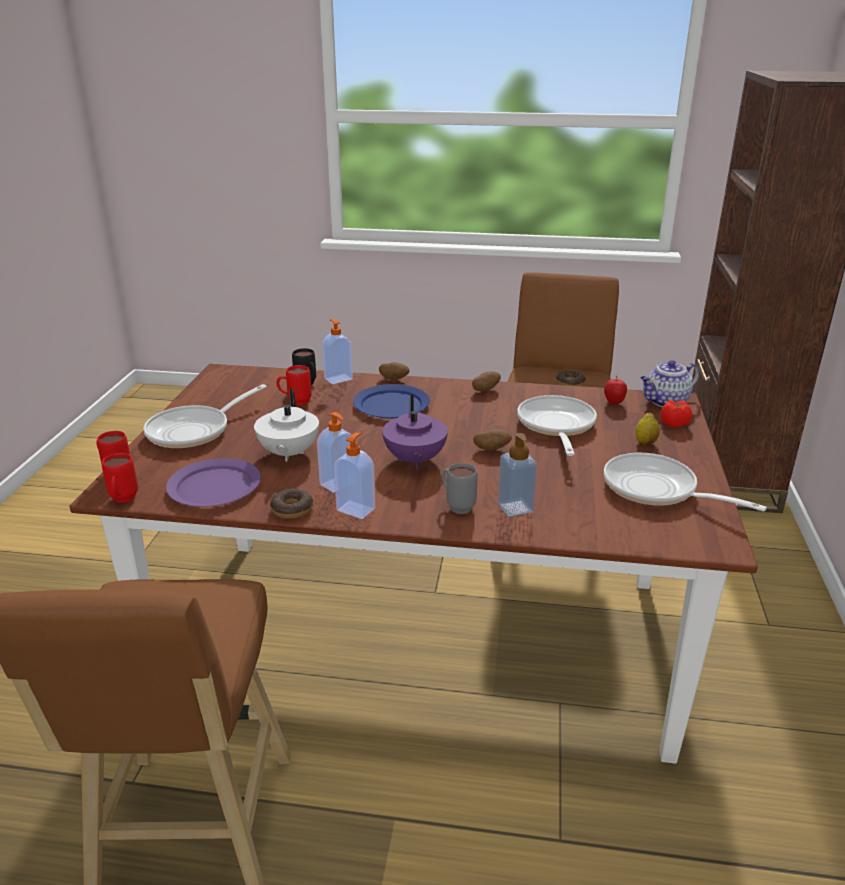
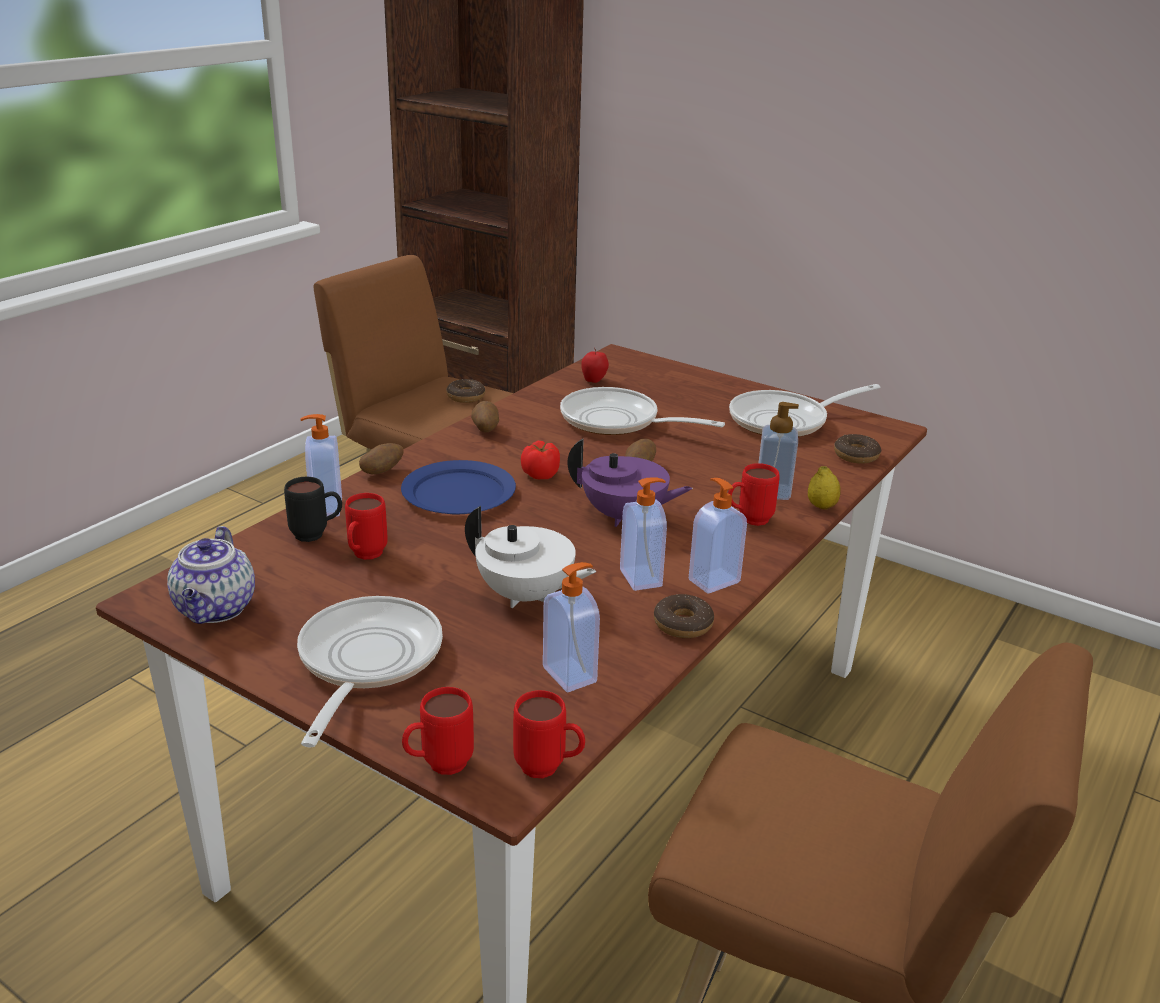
camera: 65 degrees left, 0 degrees up
(195, 431) = (366, 662): frying pan -> frying pan turned 150 degrees counterclockwise
(214, 486) = (571, 674): purple plate -> soap dispenser
(456, 506) = (748, 520): grey mug -> red mug
(633, 535) = (856, 455): none -> donut
(645, 443) = (693, 396): lemon -> lemon (821, 506)
(665, 402) = (617, 360): teapot -> teapot (216, 610)
(674, 424) = (667, 372): tomato -> tomato (541, 474)

